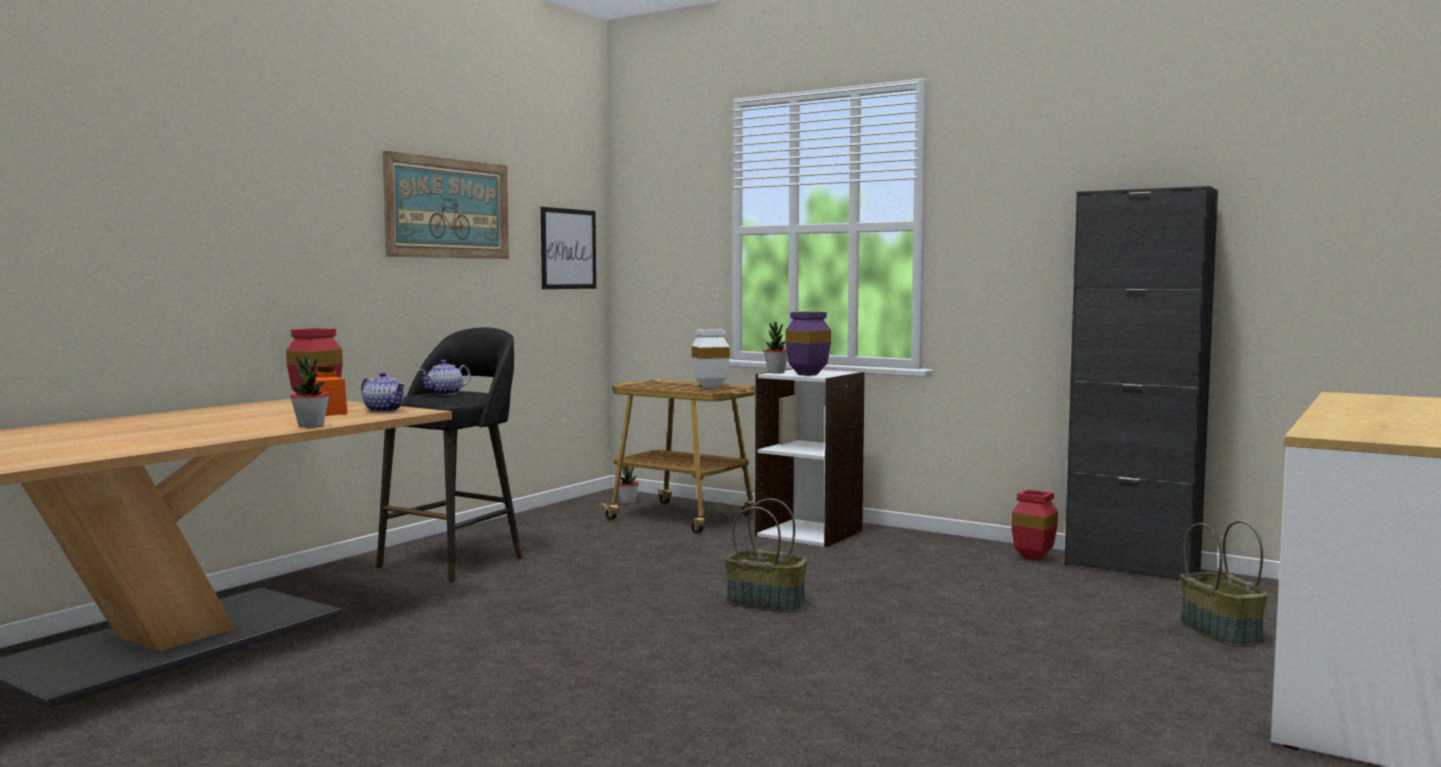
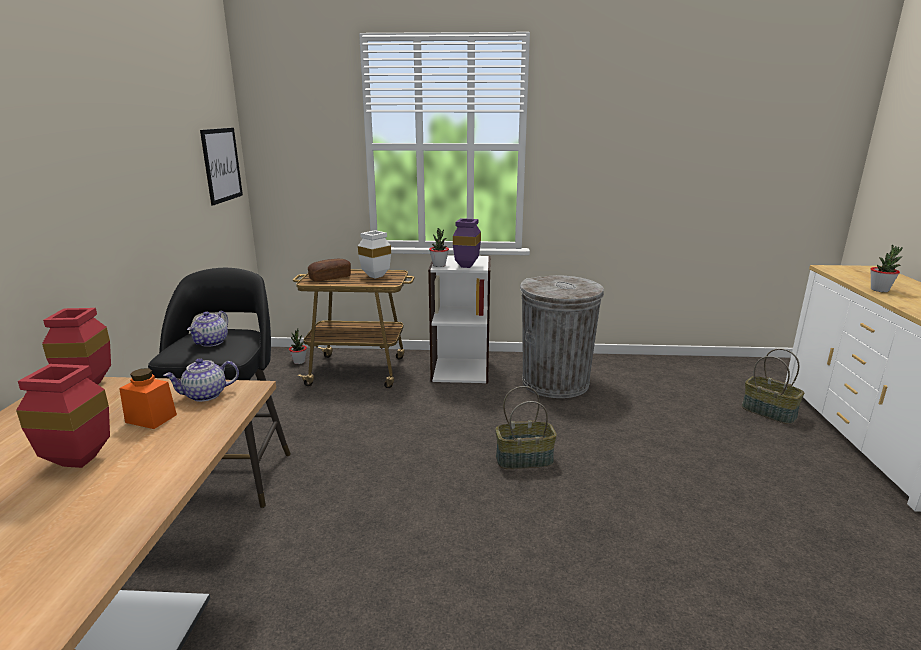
camera: 30 degrees left, 15 degrees up
(311, 426) = (183, 462): potted plant -> potted plant (879, 290)
(384, 410) = (205, 395): teapot -> teapot turned 150 degrees clockwise
(448, 208) = (137, 144): picture -> none
(658, 385) = (330, 278): none -> bread
(922, 560) = (555, 382): none -> grey trash can
(1031, 558) = (607, 366): red vase -> red vase (74, 462)
(1131, 567) = (661, 362): black cabinet -> none

